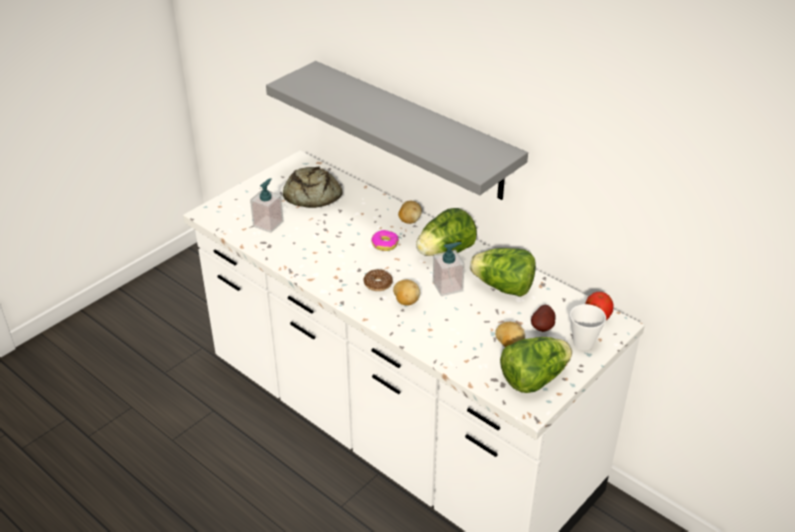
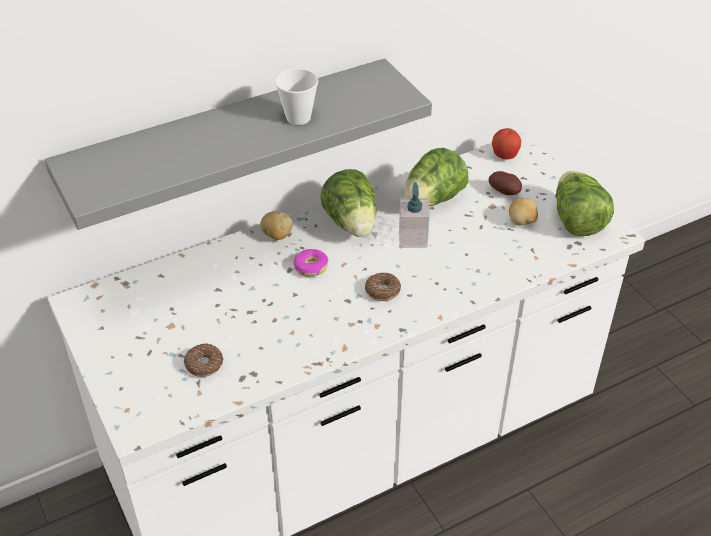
camera: 70 degrees left, 5 degrees up
(268, 224) = (204, 364): soap dispenser -> donut
(311, 195) = (166, 309): bread -> none
(406, 301) = (423, 276): potato -> none
(583, 343) = (537, 175): cup -> cup (298, 117)

